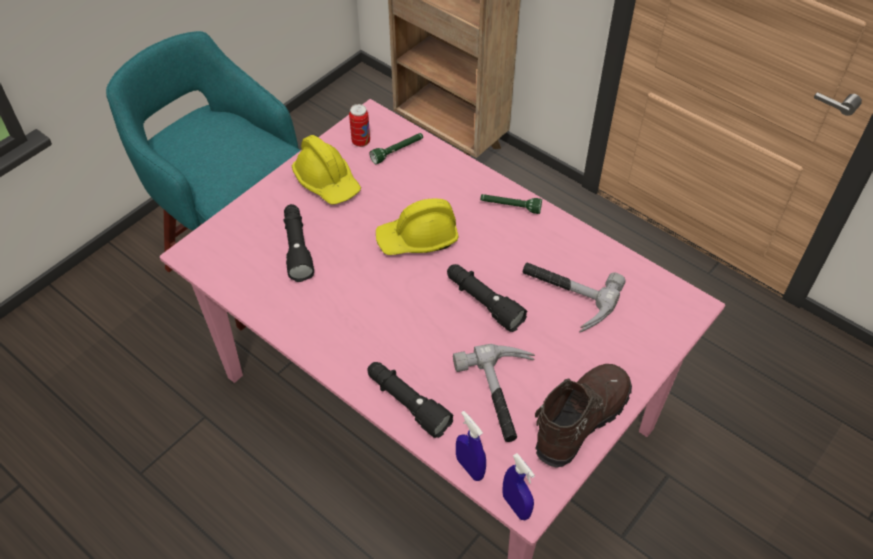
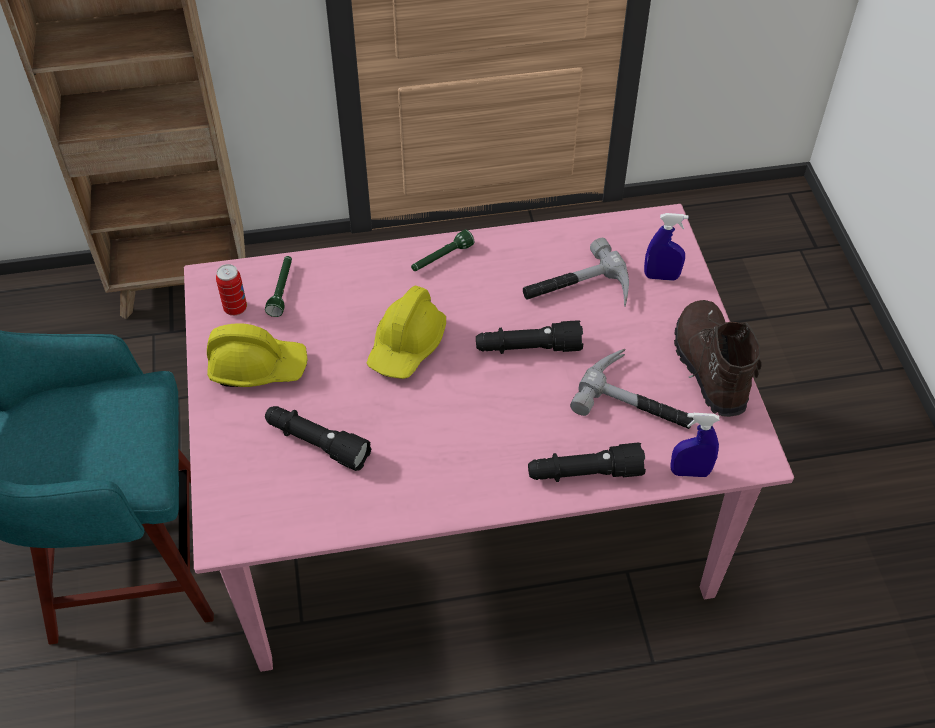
camera: 50 degrees left, 0 degrees up
(516, 506) = (752, 465): blue spray bottle -> blue spray bottle (661, 276)

